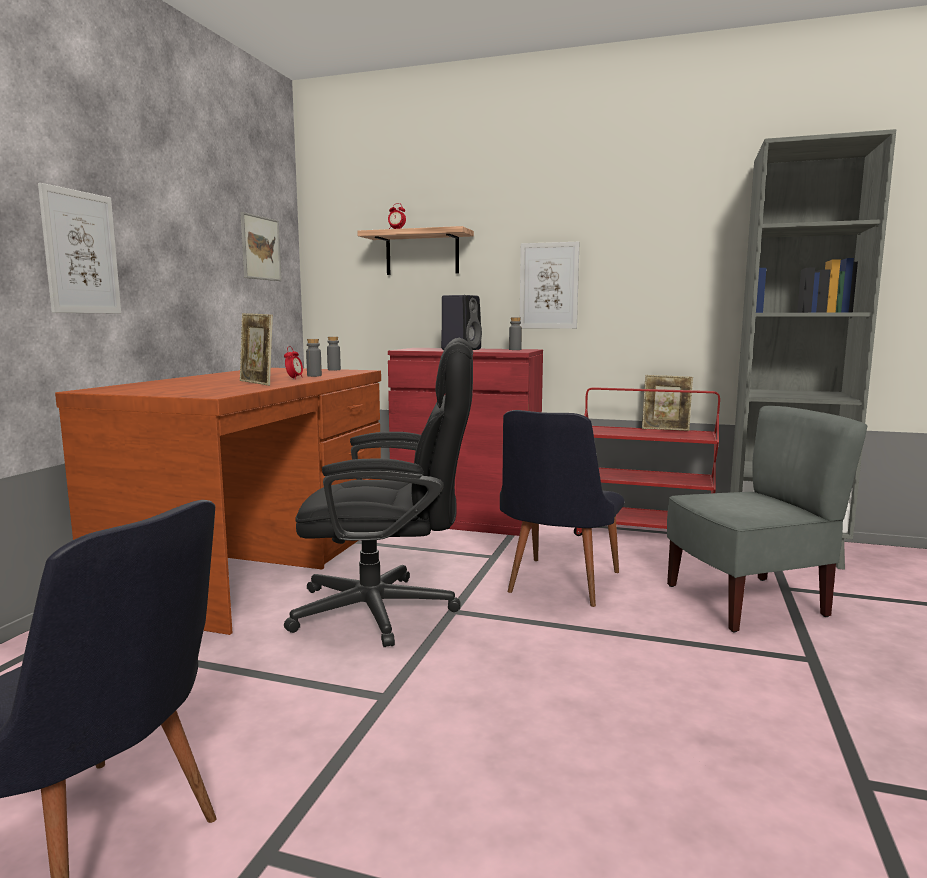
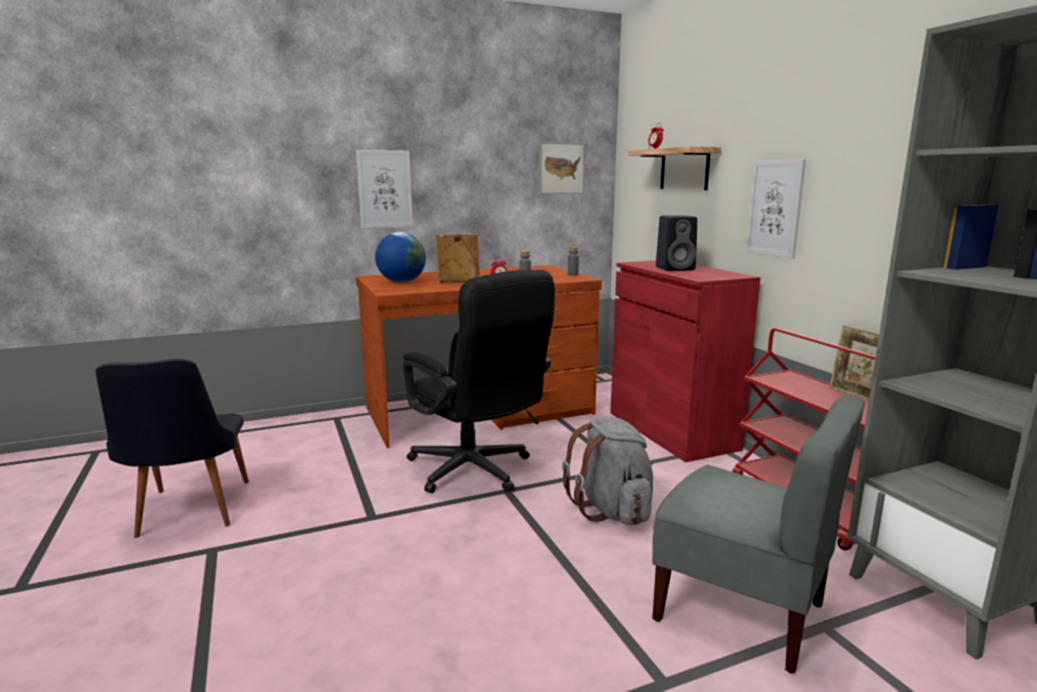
camera: 50 degrees right, 5 degrees up
(171, 389) = (401, 282): none -> globe
(257, 383) = (458, 283): picture frame -> picture frame turned 90 degrees clockwise
(515, 349) = (721, 275): grey bottle -> none
(557, 585) = (612, 510): black chair -> grey backpack

